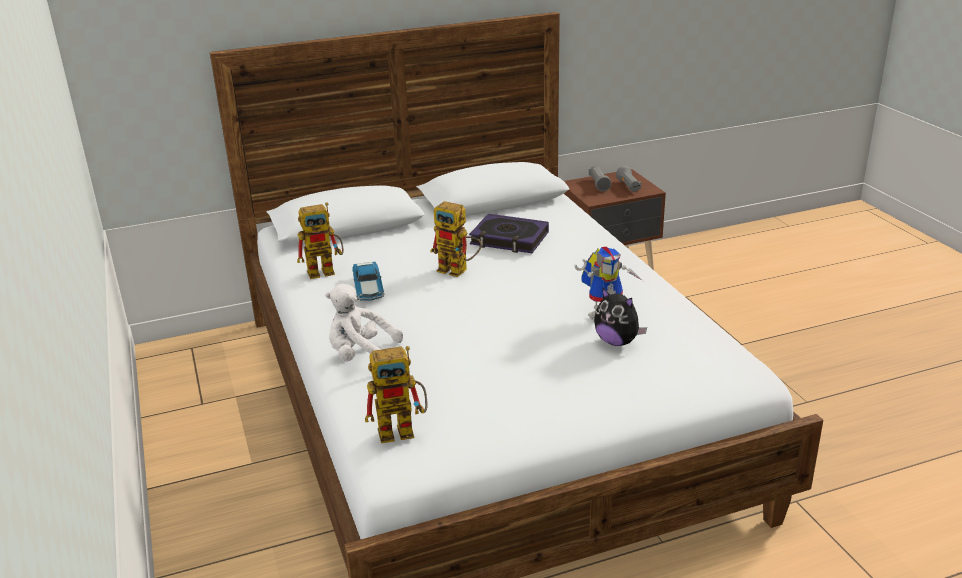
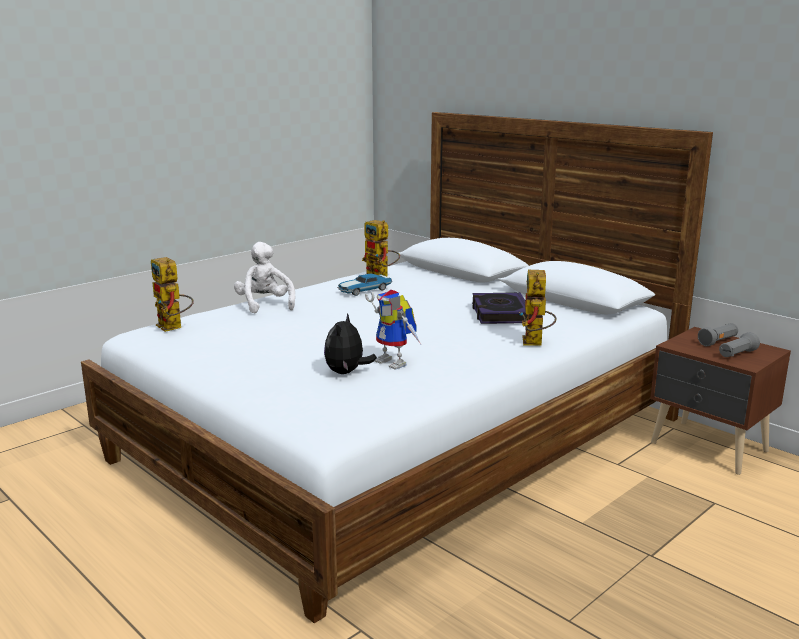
camera: 65 degrees right, 10 degrees down
(459, 270) = (420, 307): toy robot -> toy robot (535, 343)

